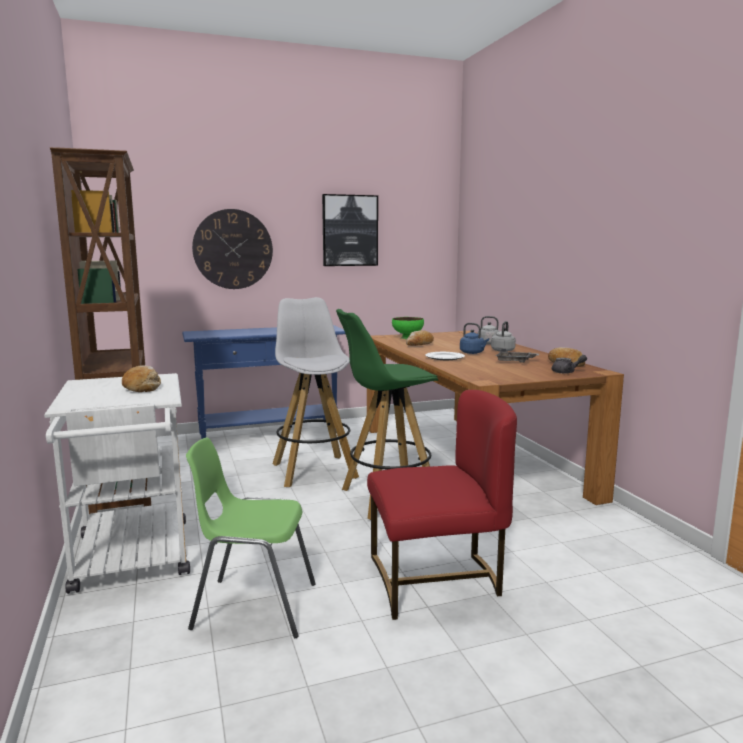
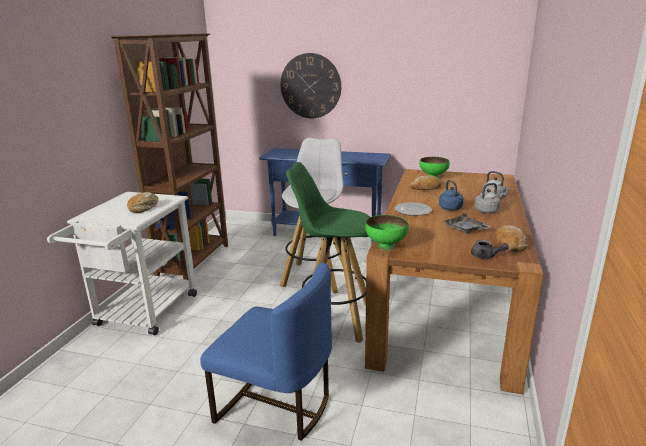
camera: 35 degrees right, 10 degrees up
(254, 606) = (157, 373): green chair -> none
(350, 230) = (410, 70): picture -> none
(436, 580) = (276, 405): red chair -> blue chair
(479, 378) = (386, 246): none -> green bowl

